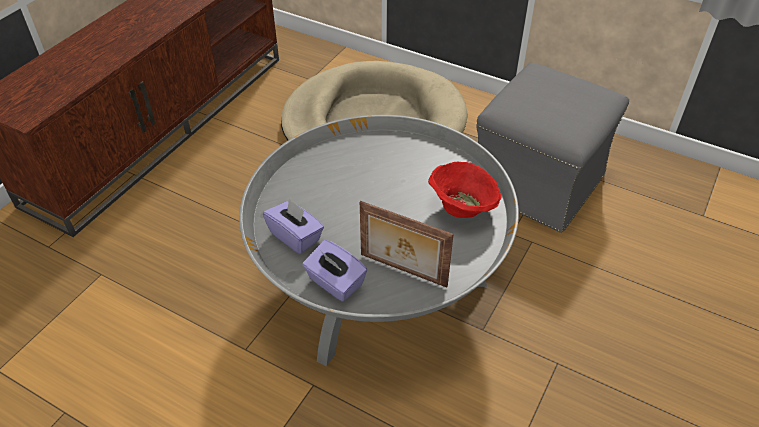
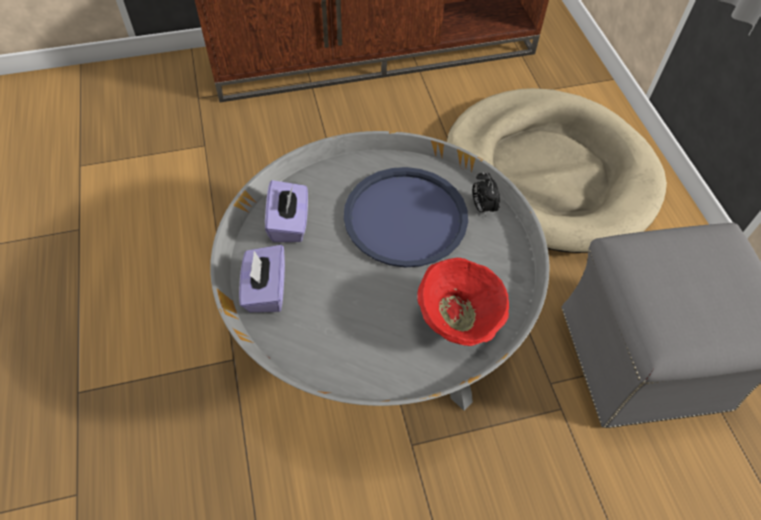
camera: 45 degrees right, 10 degrees up
(363, 180) = (405, 217): none -> blue tray
(398, 143) = (482, 207): none -> alarm clock
(402, 271) = (327, 329): picture frame -> none

